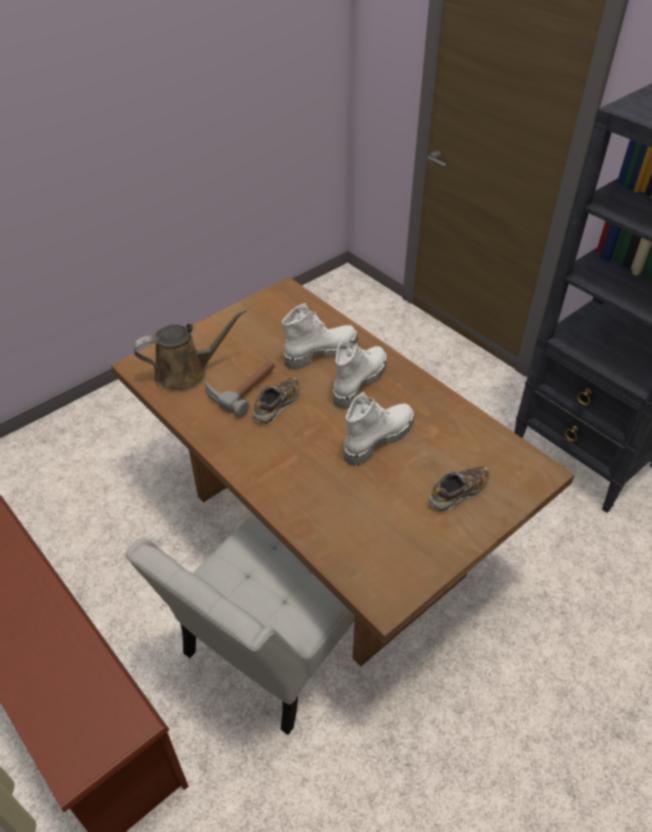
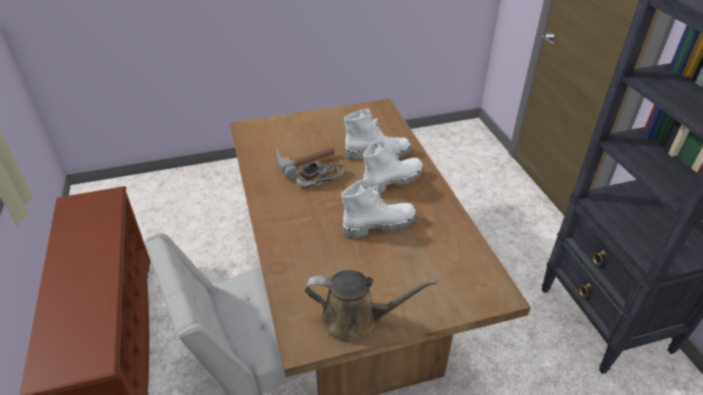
camera: 25 degrees right, 5 degrees down
(186, 373) = (273, 141): brown watering can -> brown watering can (356, 321)
(458, 493) = (416, 285): shoe -> none

